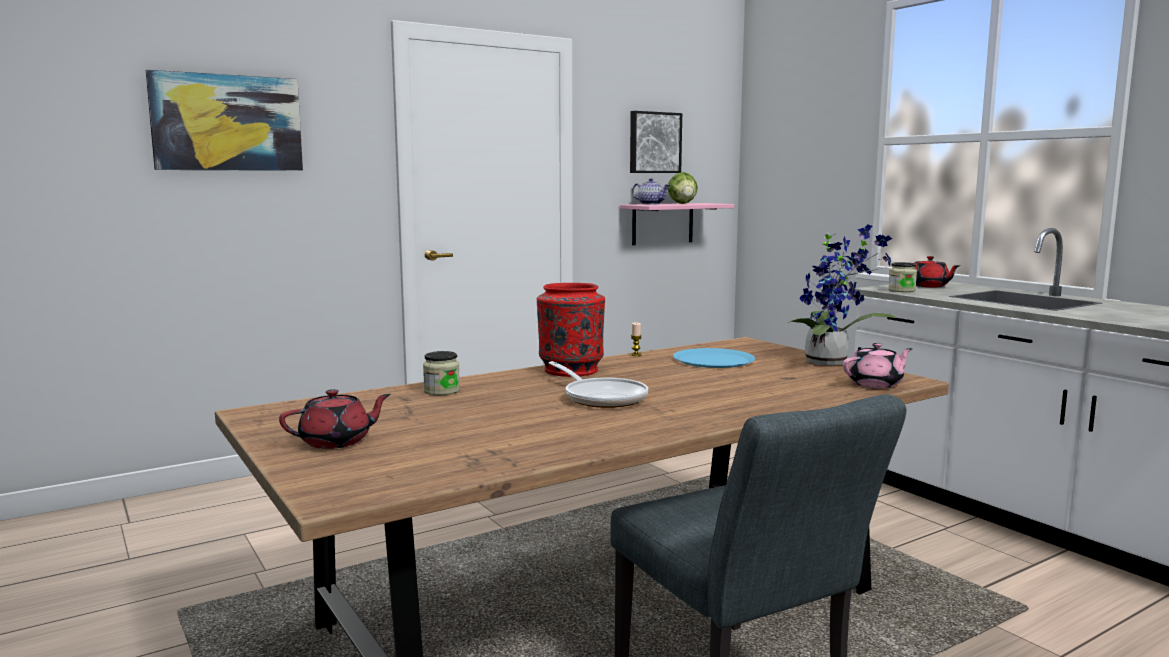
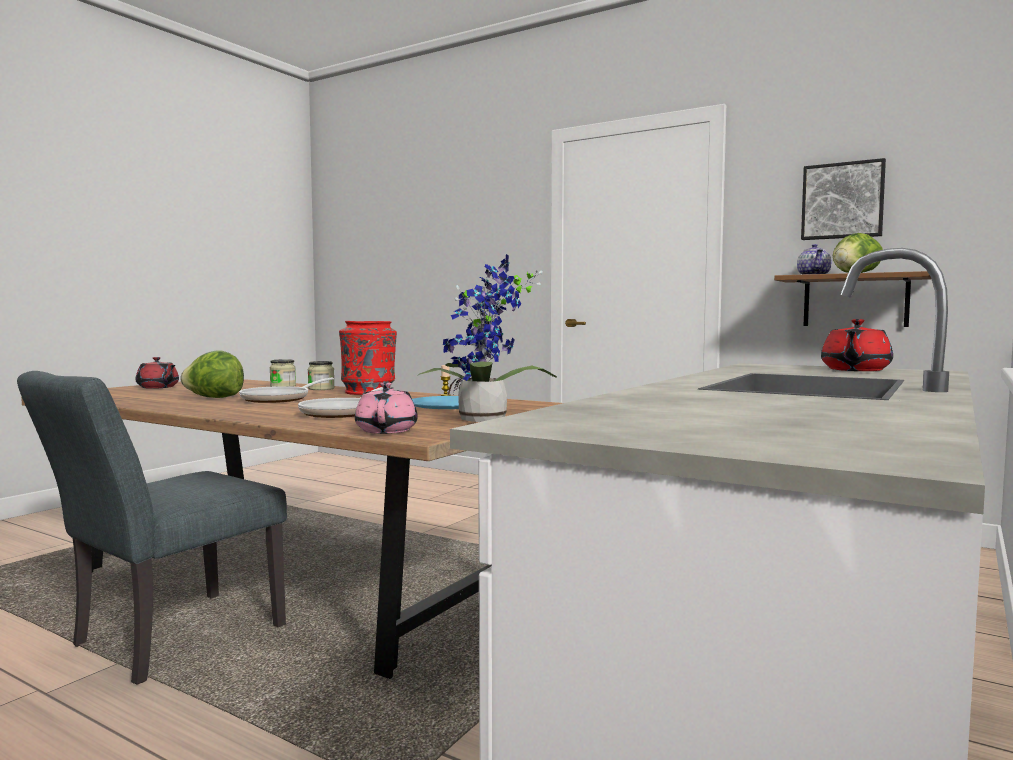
camera: 65 degrees right, 5 degrees down
(227, 123) = (447, 225): picture -> none
(547, 419) = (214, 398): none -> lettuce
(662, 223) = (855, 301): pink shelf -> brown shelf
(751, 386) = (343, 413): none -> frying pan
(876, 384) = (387, 430): pink teapot -> pink teapot turned 135 degrees counterclockwise
(901, 290) = (763, 367): jar -> jar (321, 389)

